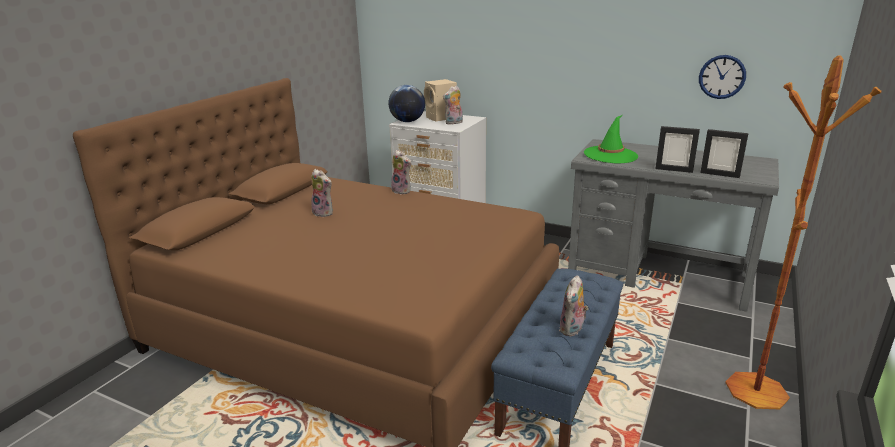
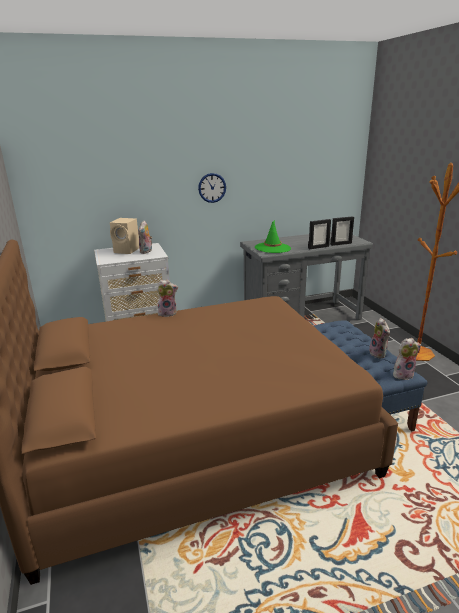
camera: 45 degrees left, 0 degrees up
(324, 213) = (146, 350): plush toy -> plush toy (403, 374)
(407, 121) = (107, 259): globe -> none
(722, 77) = (309, 187): wall clock -> wall clock (212, 188)

